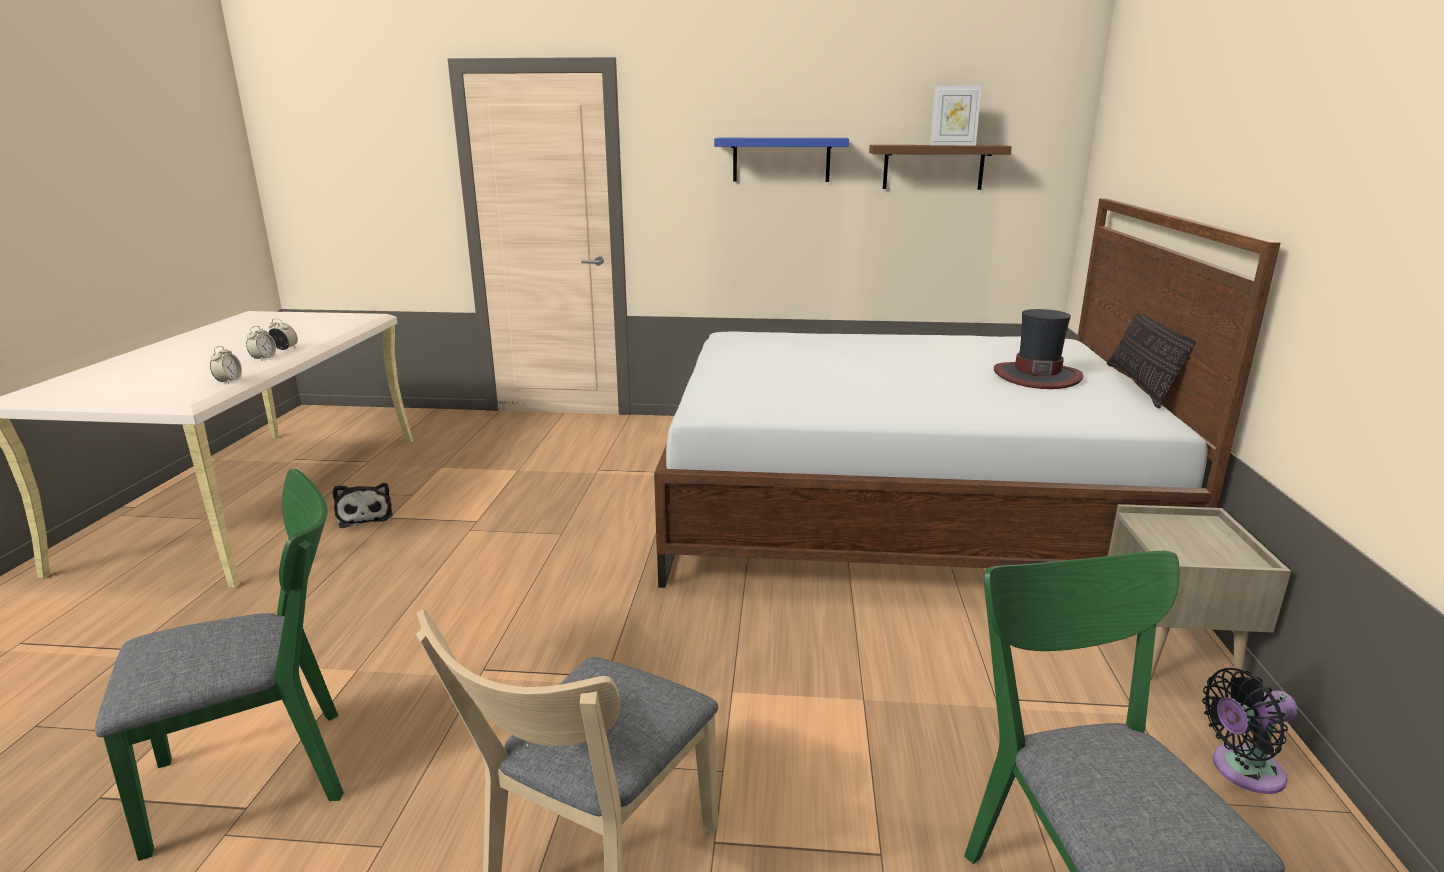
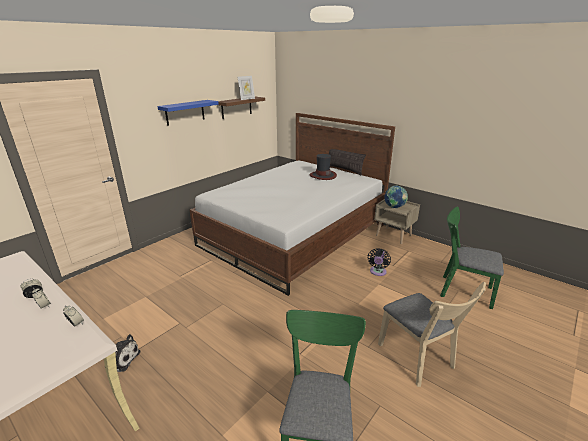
camera: 55 degrees left, 5 degrees up
(1170, 539) = (394, 207): none -> globe
(1242, 770) = (435, 251): black fan -> black fan (377, 272)

